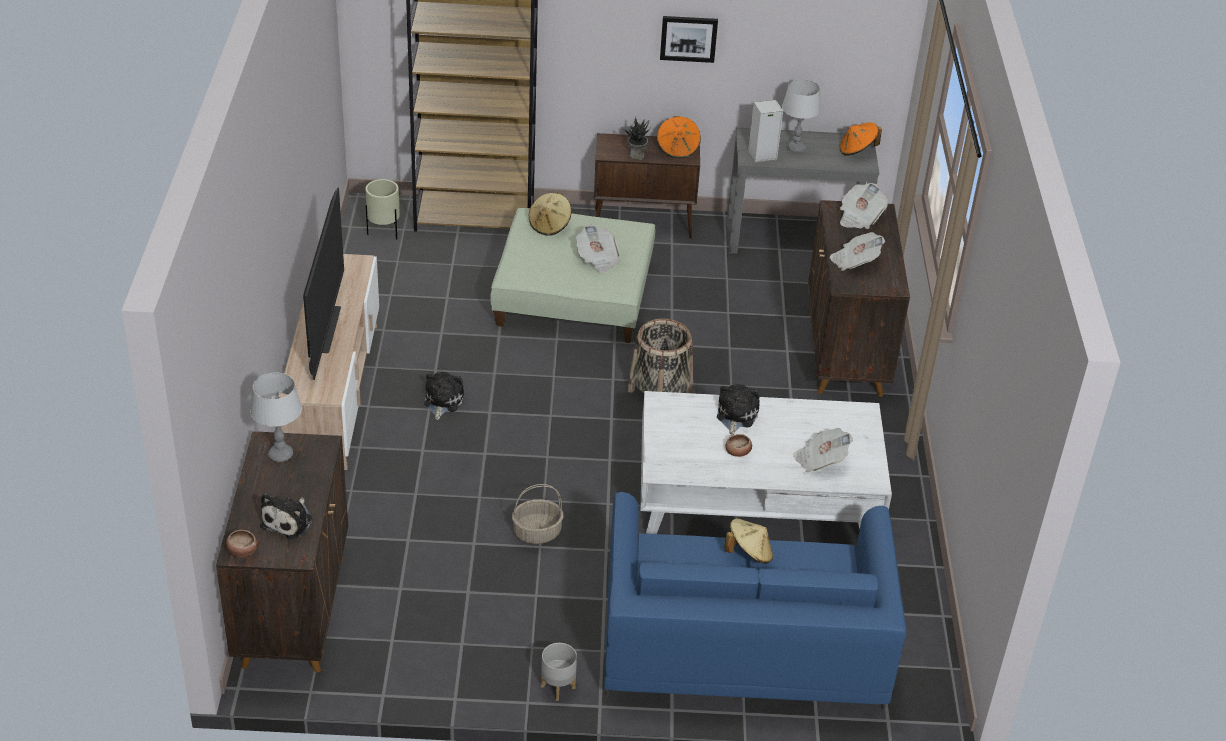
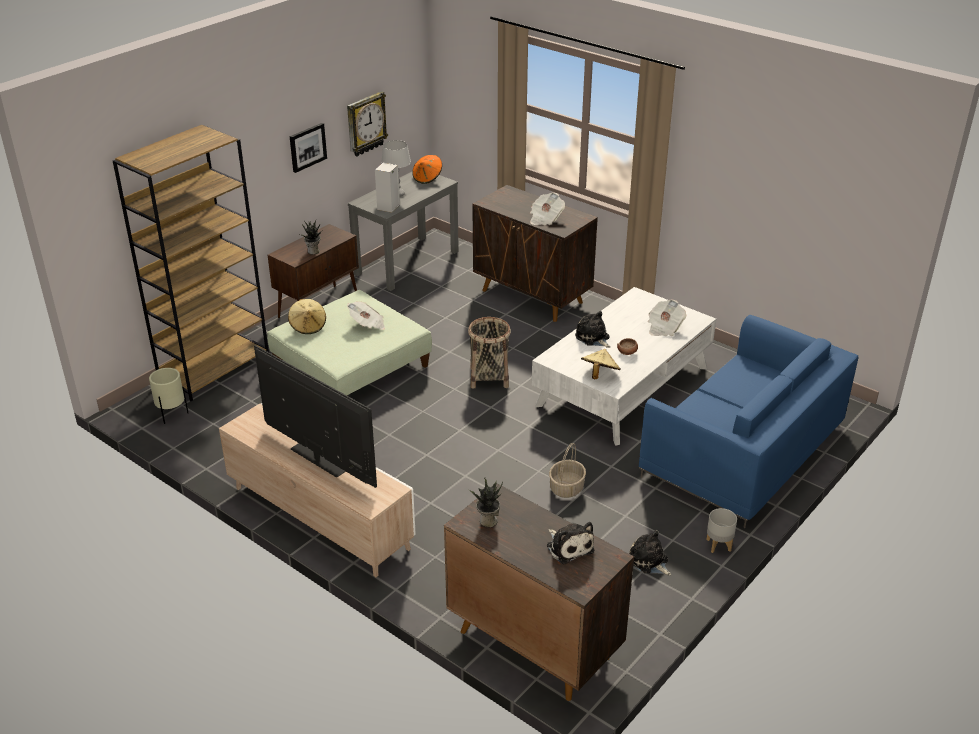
camera: 50 degrees left, 5 degrees down
(241, 550) = (580, 585): bowl -> none
(280, 455) = (487, 521): grey table lamp -> potted plant
(442, 401) = (390, 471): plush toy -> plush toy (649, 561)
(678, 149) = (328, 235): orange hat -> none
(749, 553) = (712, 392): beige hat -> beige hat (599, 374)
(791, 46) = (365, 124): none -> wall clock
(859, 217) = (506, 199): newspaper -> none

